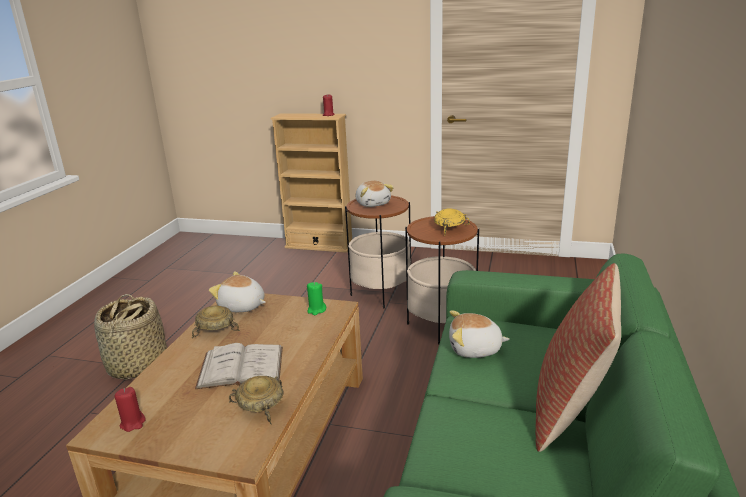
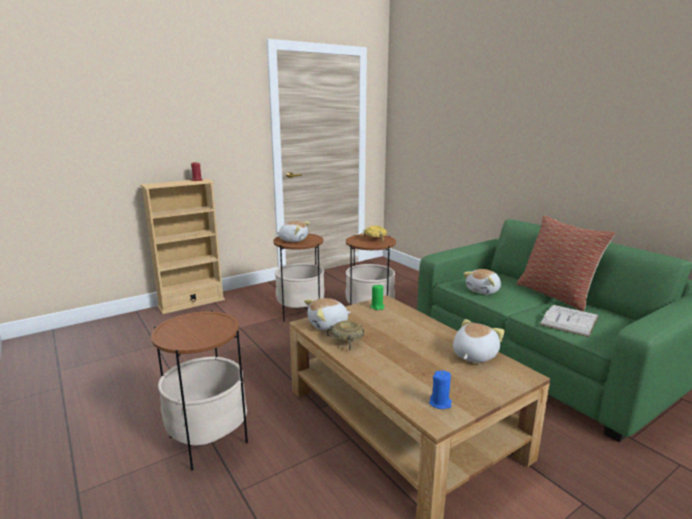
camera: 50 degrees left, 5 degrees down
(133, 423) = (440, 403): red candle -> blue candle
(137, 366) = (208, 440): basket -> side table
(241, 367) = (416, 348): white book -> white book (569, 320)
(260, 406) = (473, 355): beige bowl -> plush toy

